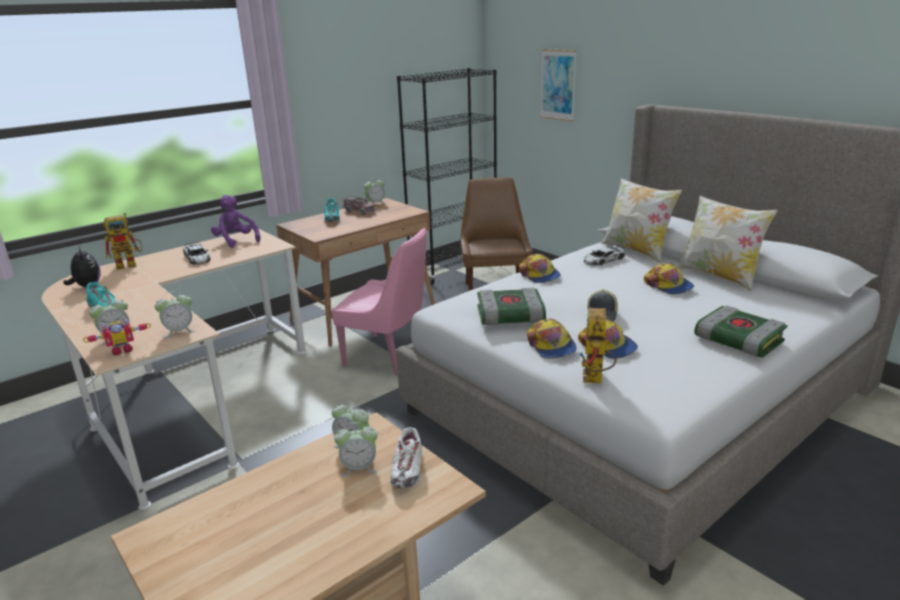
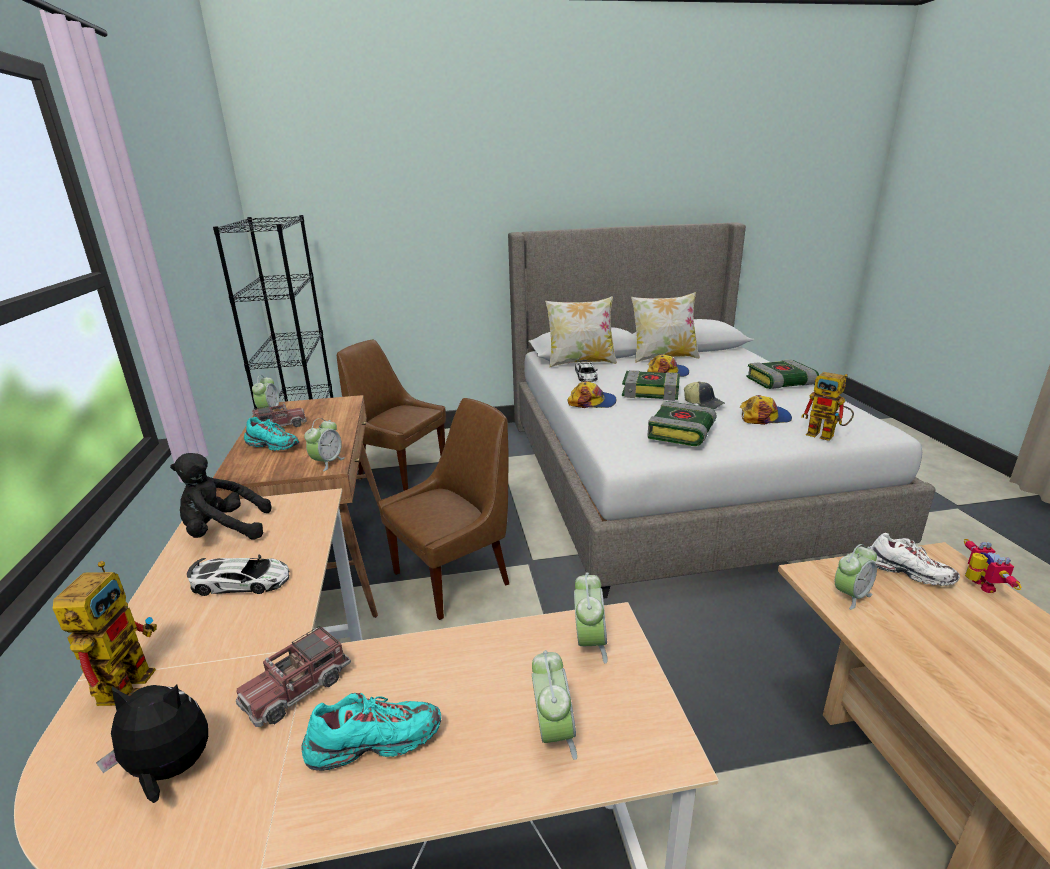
camera: 60 degrees left, 0 degrees up
(122, 350) = (625, 727): toy robot -> toy robot (978, 585)
(131, 289) = (297, 688): none -> toy truck
(236, 241) = (224, 531): purple plush toy -> black plush toy
(359, 468) = (900, 601): alarm clock -> alarm clock (327, 463)
(388, 355) = (455, 577): pink chair -> brown chair
(551, 346) = (752, 434): cap -> none
(558, 85) = (380, 227): picture -> none
(598, 289) = (651, 392): none -> book

